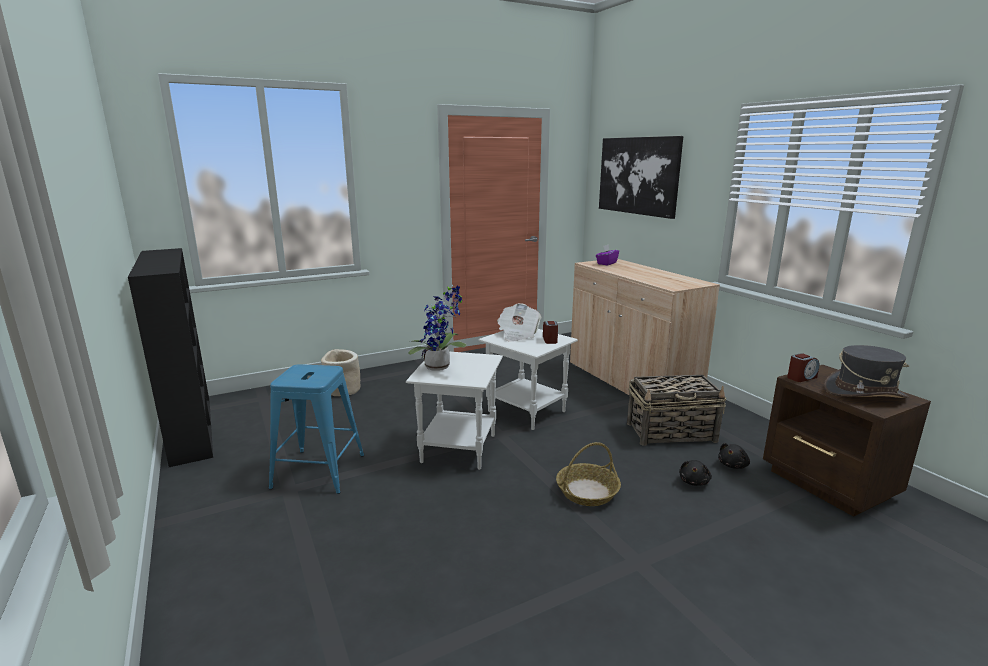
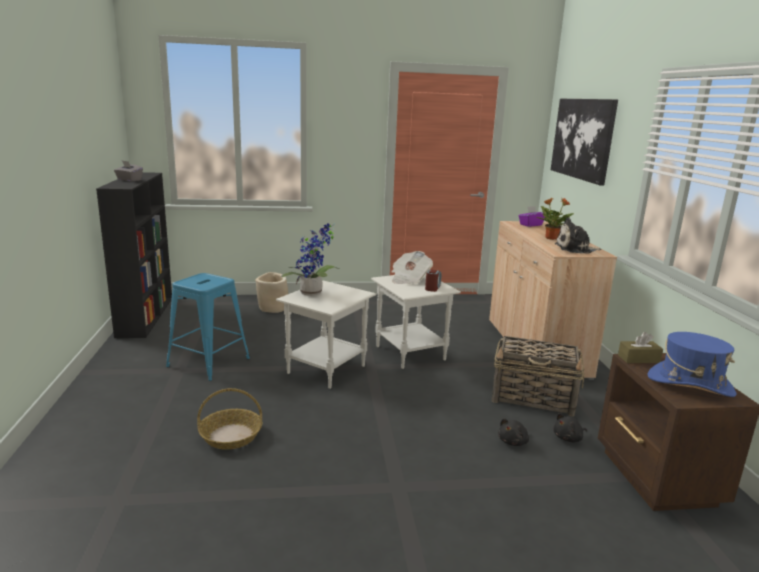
camera: 20 degrees right, 0 degrees up
(155, 261) = (129, 180): none -> grey tissue box
(587, 492) = (404, 426): basket -> basket (230, 436)
(643, 274) = (551, 238): none -> potted plant
(678, 282) = (575, 249): none -> plush toy
(801, 377) = (638, 359): alarm clock -> brown tissue box
(864, 393) = (690, 384): grey hat -> blue hat

